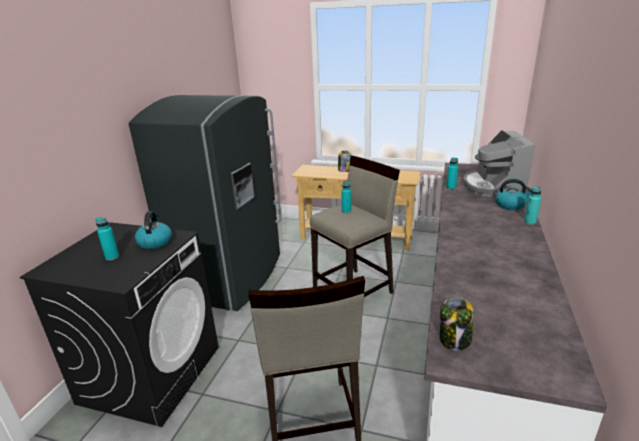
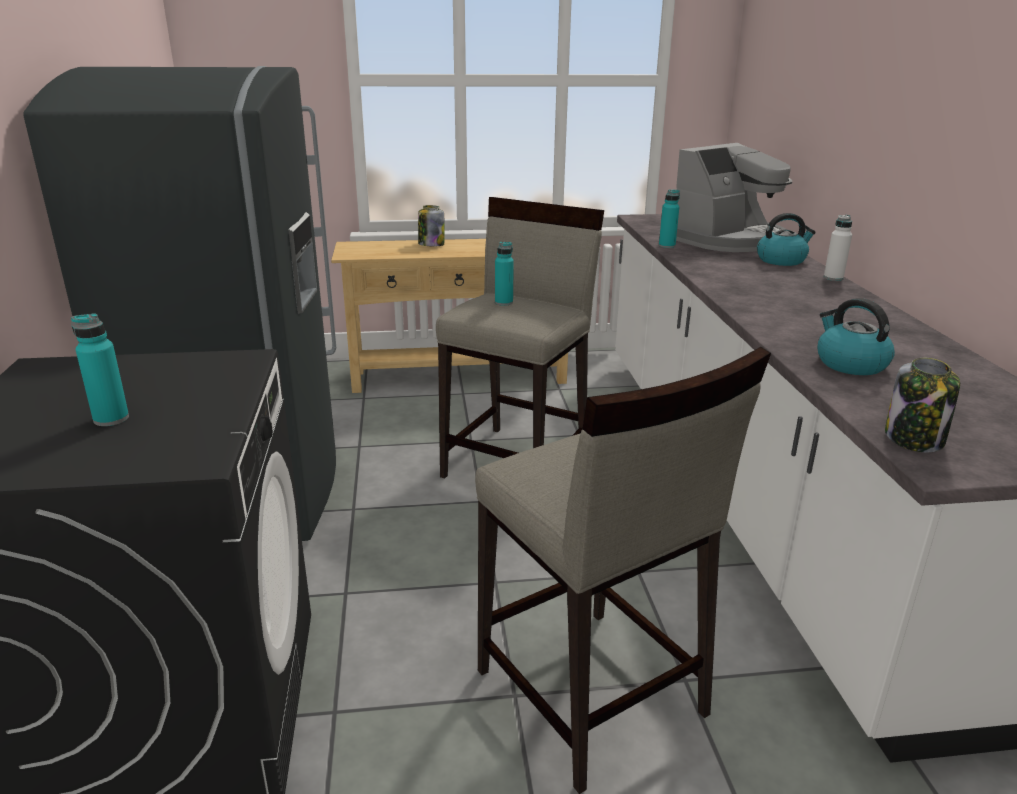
camera: 25 degrees left, 0 degrees up
(155, 242) = (193, 378): kettle -> kettle (850, 363)
(492, 187) = (728, 240): coffee machine -> coffee machine turned 105 degrees counterclockwise
(530, 222) = (833, 278): turquoise bottle -> white bottle

